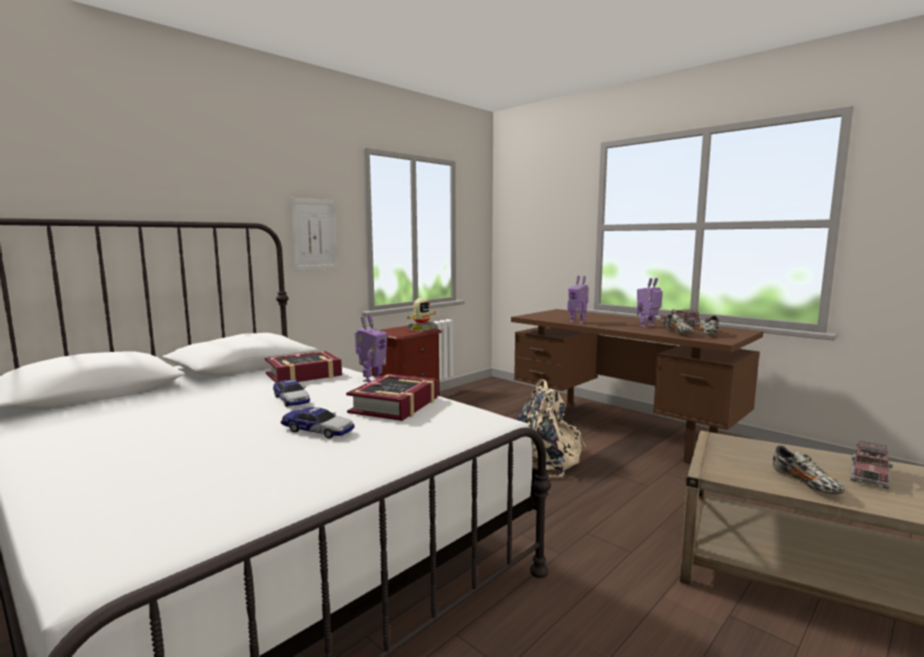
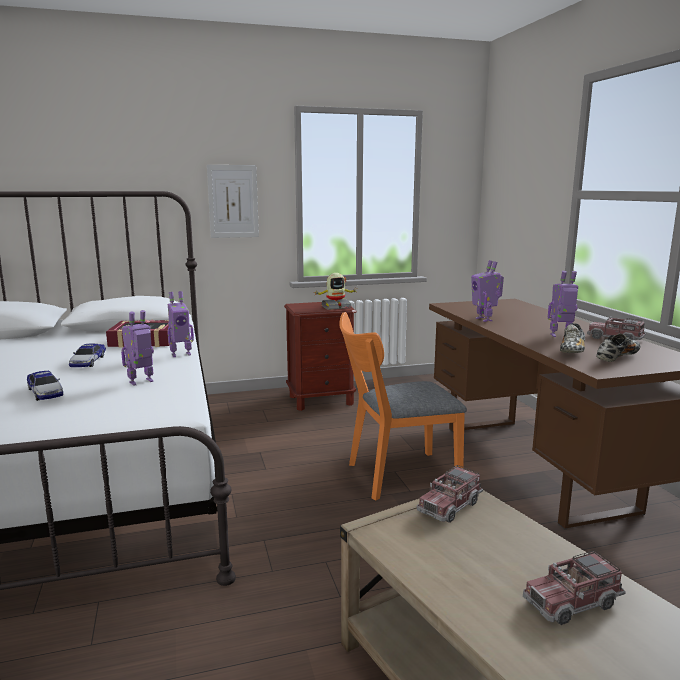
camera: 30 degrees right, 5 degrees up
(395, 405) = (141, 382): book -> toy robot
(546, 459) = (395, 475): beige backpack -> orange chair
(720, 446) = (449, 506): none -> toy truck
(805, 484) = (456, 579): shoe -> none

